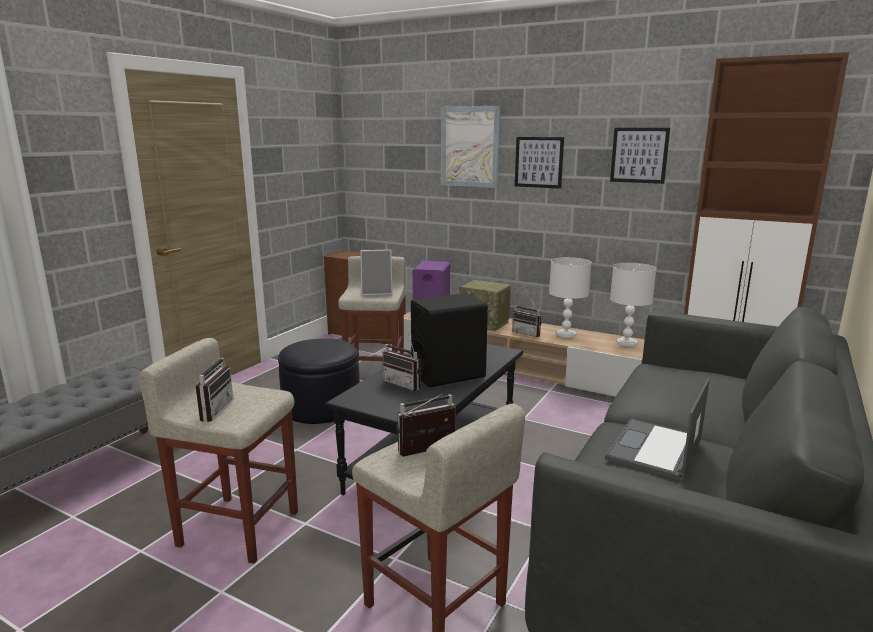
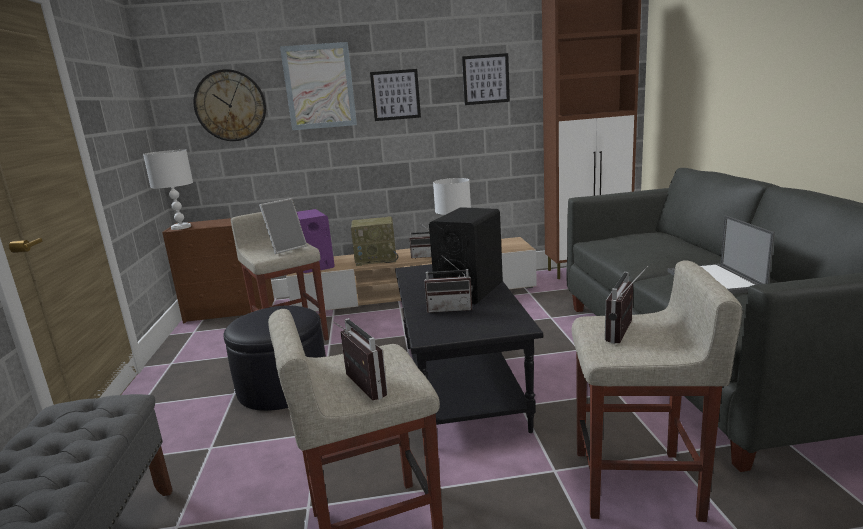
camera: 35 degrees left, 0 degrees up
(397, 156) = (230, 105): none -> wall clock
(627, 343) = (507, 242): white table lamp -> white table lamp (181, 227)

